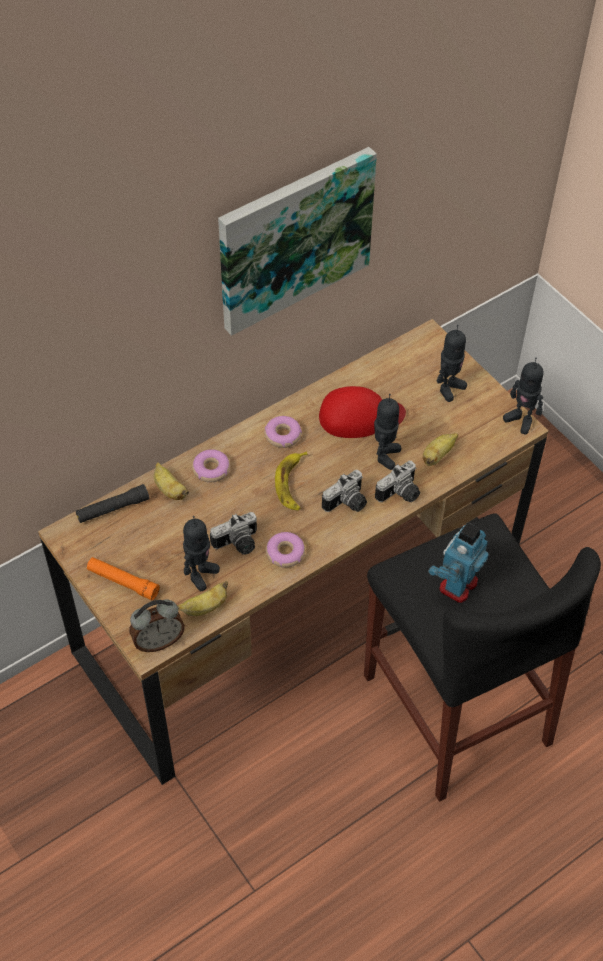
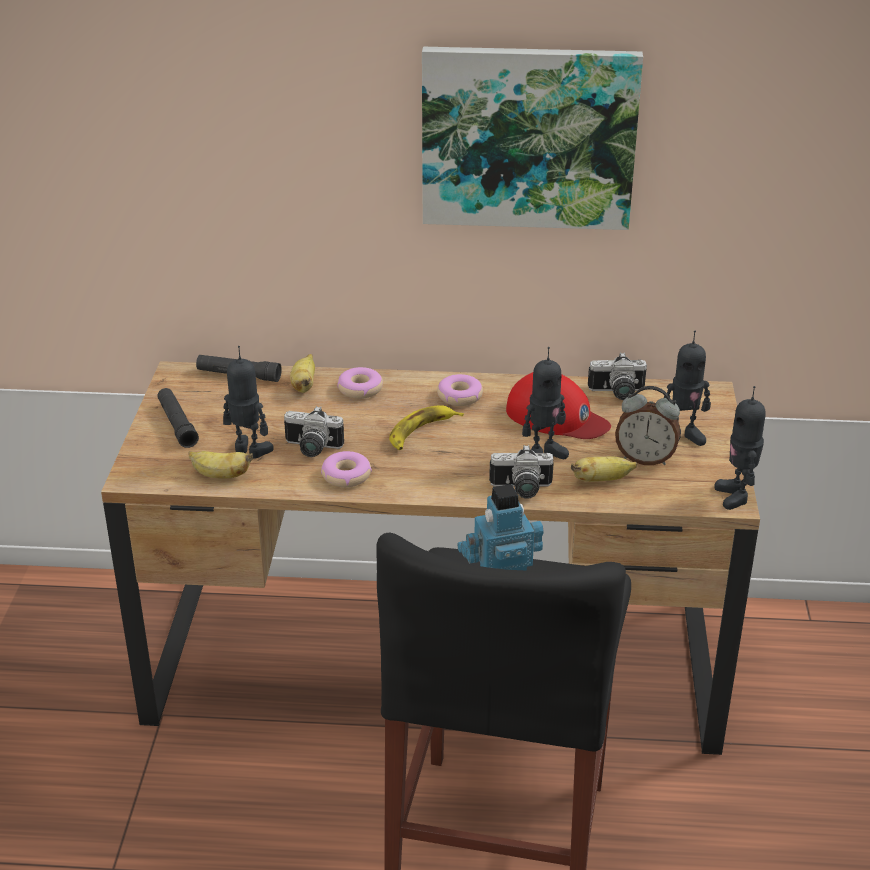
camera: 40 degrees right, 20 degrees down
(123, 582) = (177, 424): orange flashlight -> black flashlight
(158, 641) = (148, 476): alarm clock -> alarm clock (645, 458)
(200, 574) = (249, 452): toy robot -> toy robot turned 135 degrees counterclockwise
(347, 504) = (456, 471): camera -> camera (617, 393)

